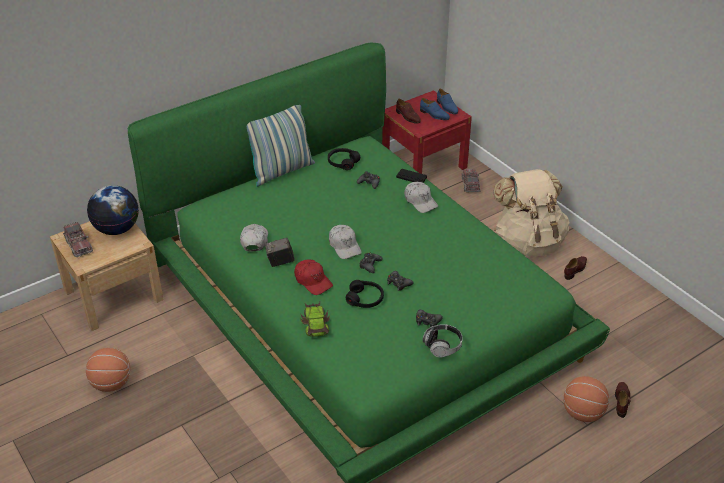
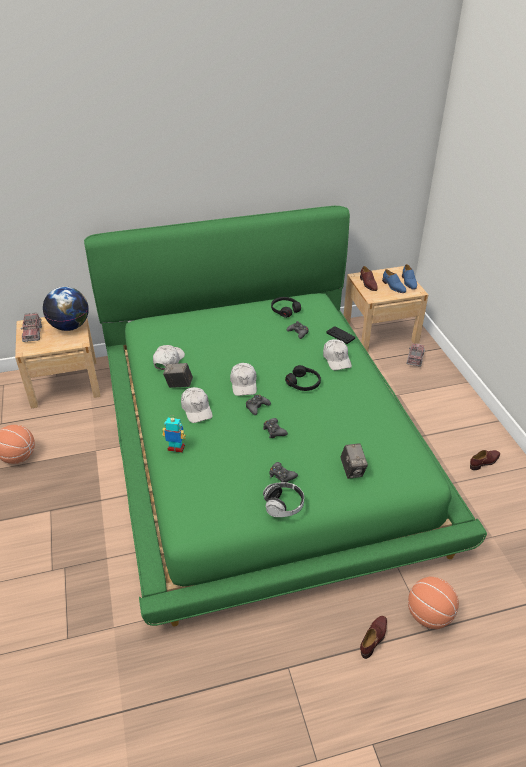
camera: 20 degrees right, 0 degrees up
(281, 171) = (228, 307): pillow -> none
(313, 281) = (196, 409): red cap -> white cap
(315, 322) = (176, 448): toy car -> toy robot
(365, 299) = (234, 438): black headphones -> black headphones (303, 383)
(423, 164) = (380, 332): red nightstand -> beige nightstand
(487, 300) = (352, 470): none -> camera
(528, 242) = (447, 424): beige backpack -> none
(621, 401) = (477, 615): brown shoe -> brown shoe (374, 638)

